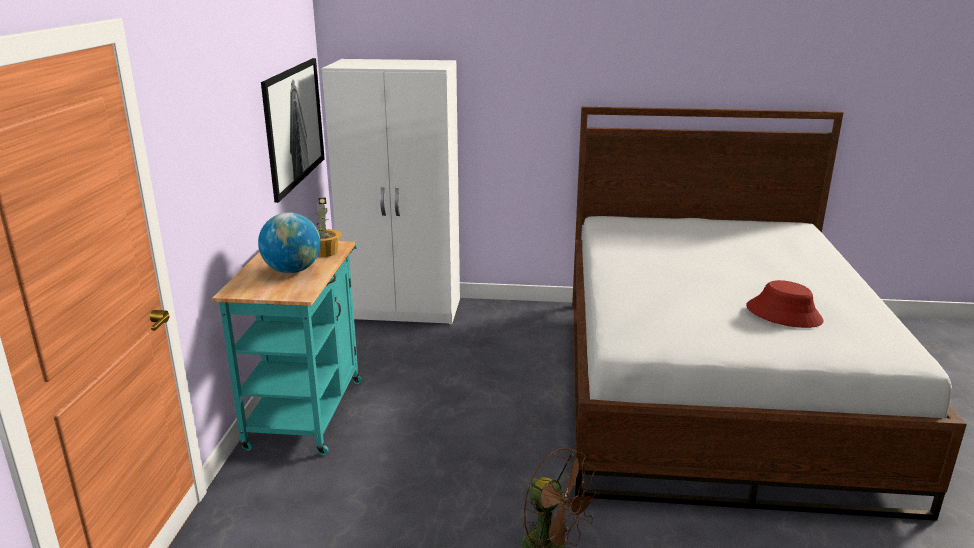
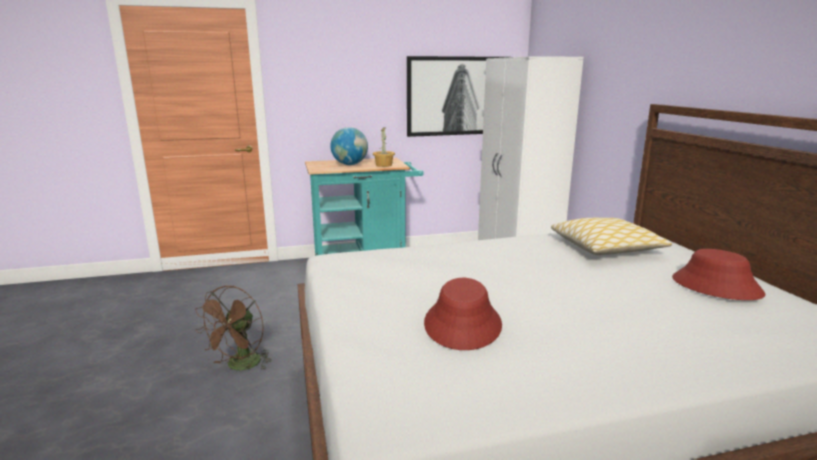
camera: 70 degrees right, 5 degrees down
(643, 238) = (605, 248): none -> pillow
(728, 232) = (715, 286): none -> red hat

